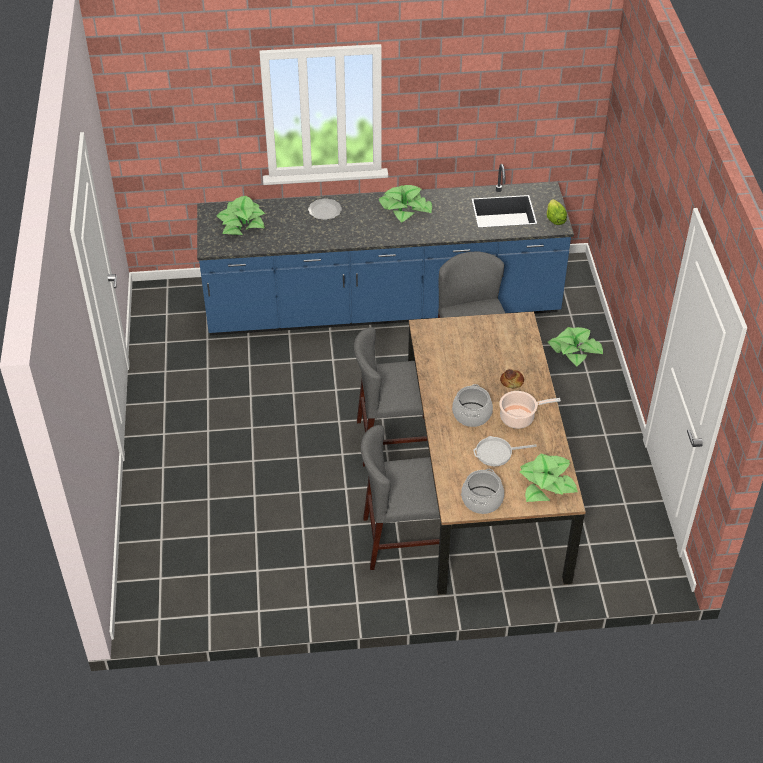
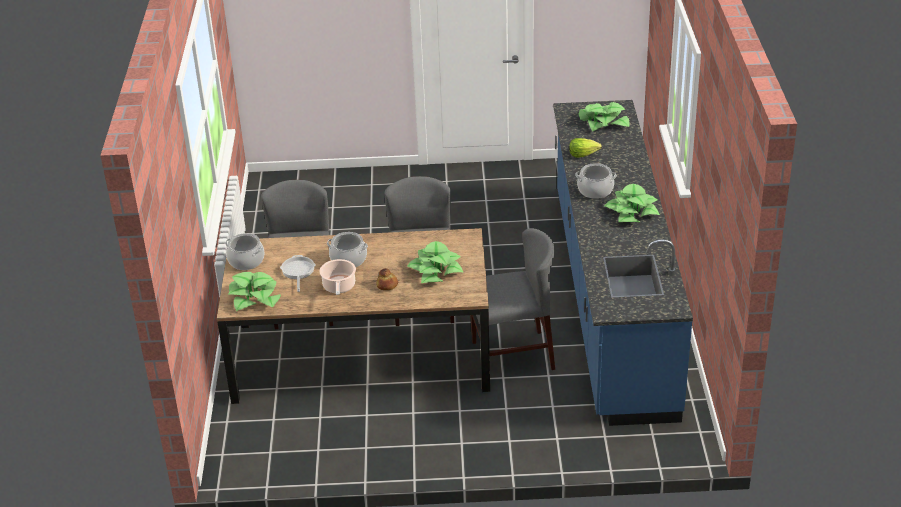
camera: 95 degrees right, 10 degrees down
(324, 210) = (626, 165): plate -> none
(369, 230) = (595, 190): none -> cooking pot
(554, 218) = (620, 310): lettuce -> lettuce (583, 154)
(575, 350) = (544, 434): potted plant -> potted plant (435, 270)

